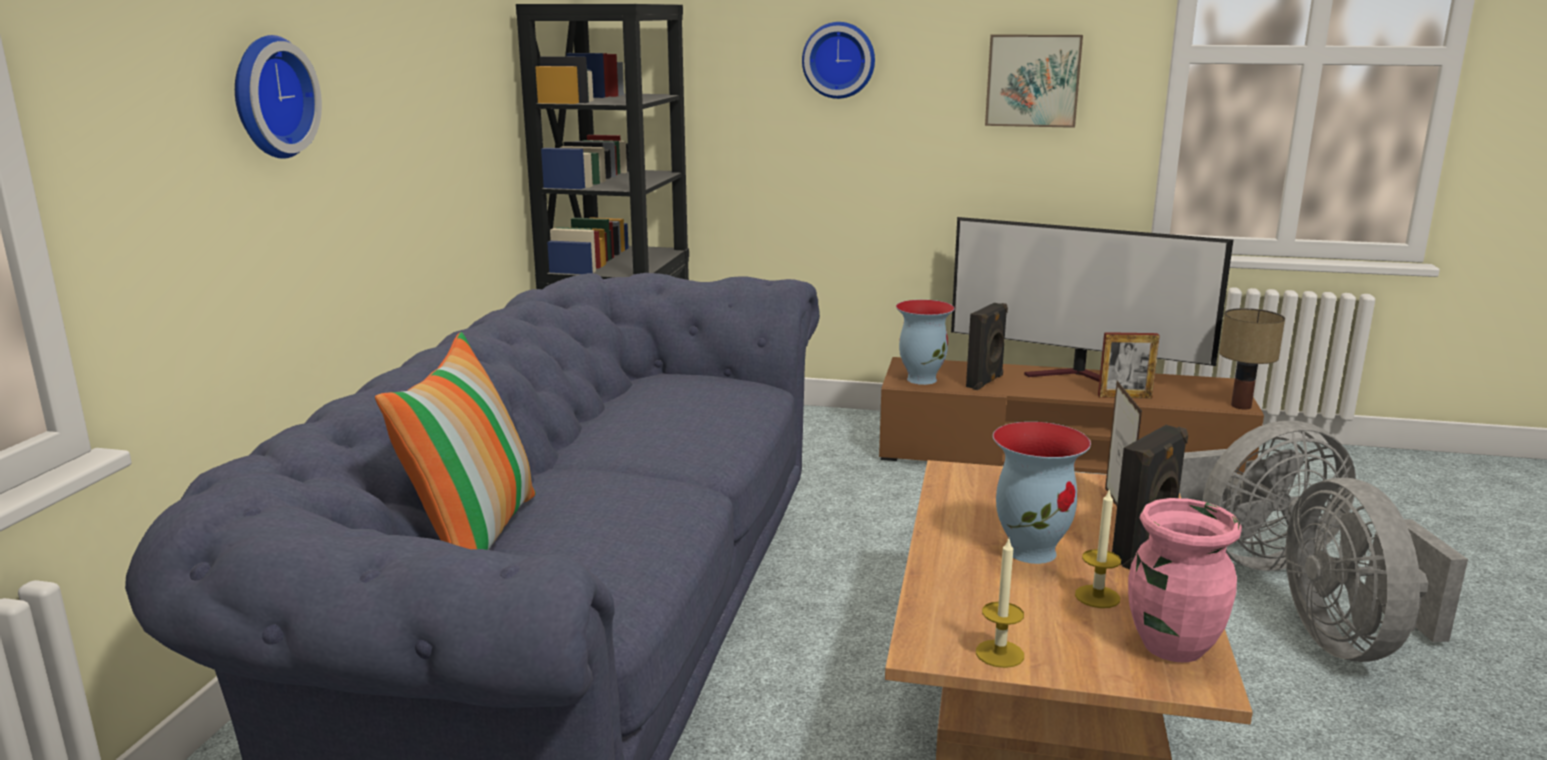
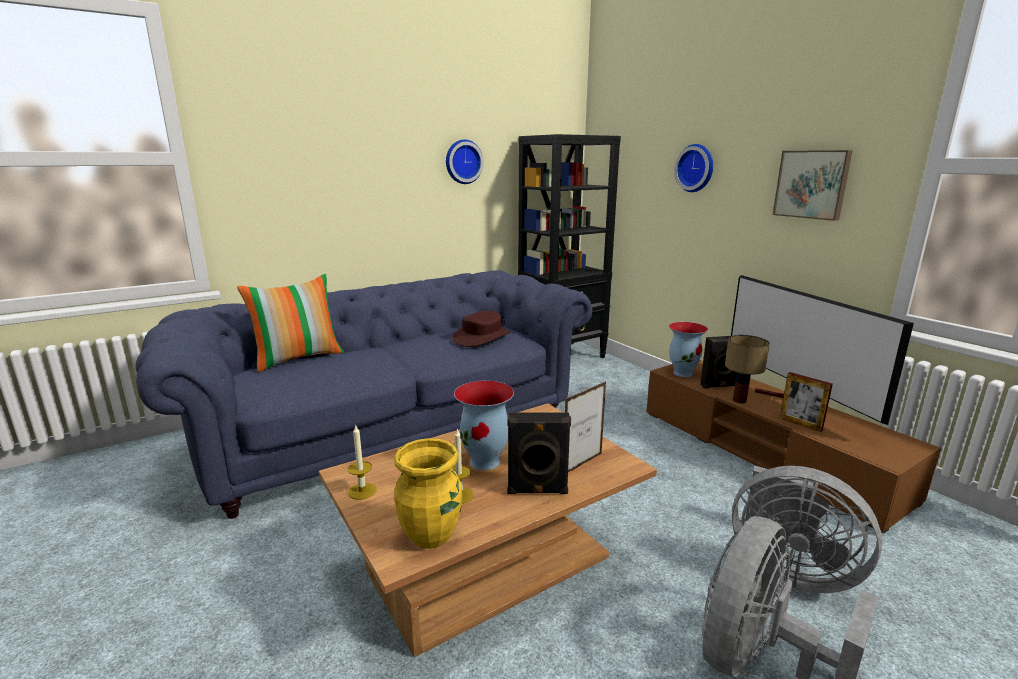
camera: 45 degrees right, 0 degrees up
(268, 97) = (325, 171): wall clock -> wall clock (463, 162)
(697, 396) = (482, 337): none -> brown hat
(1172, 645) = (431, 535): pink vase -> yellow vase
(1240, 406) = (888, 462): table lamp -> table lamp (738, 400)

